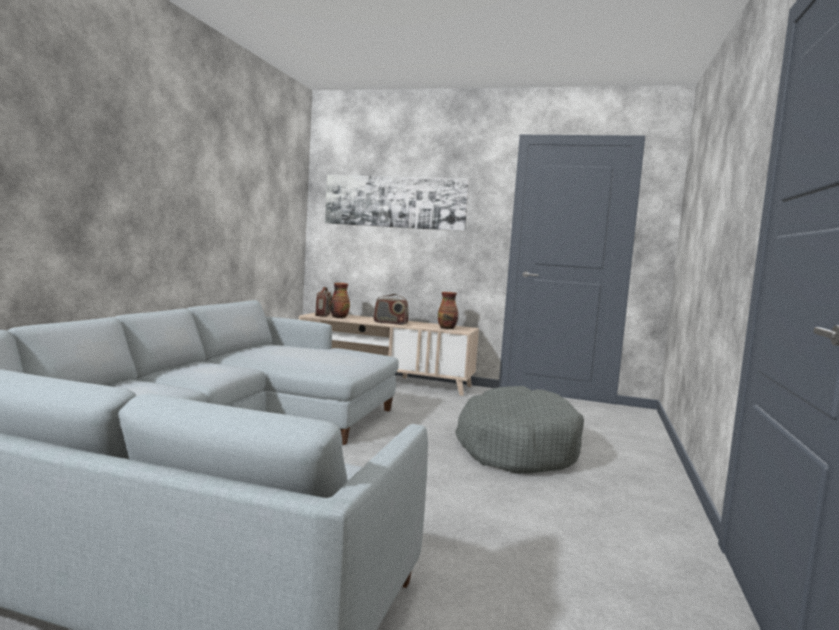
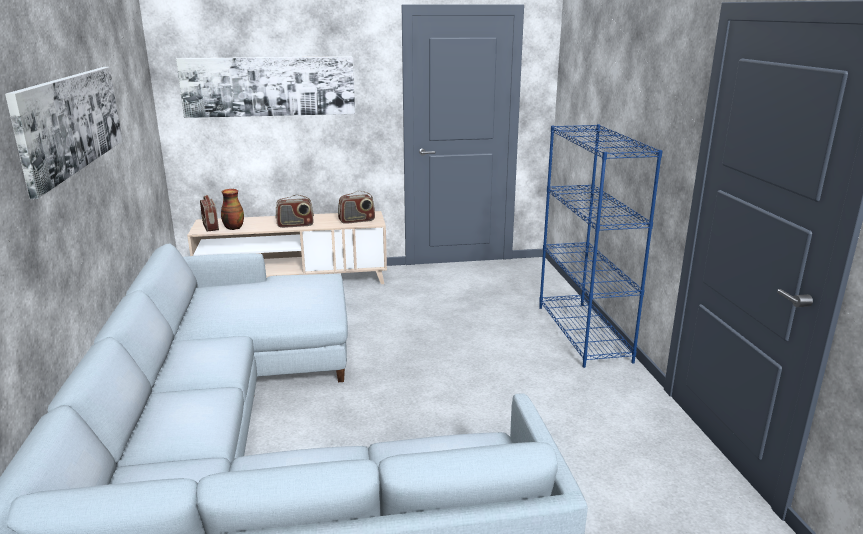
camera: 25 degrees left, 15 degrees up
(174, 163) = (71, 122): none -> picture
(447, 328) = (357, 220): vase -> radio
(516, 448) = (479, 338): grey dog bed -> none
(648, 471) = (583, 333): none -> blue bookcase

